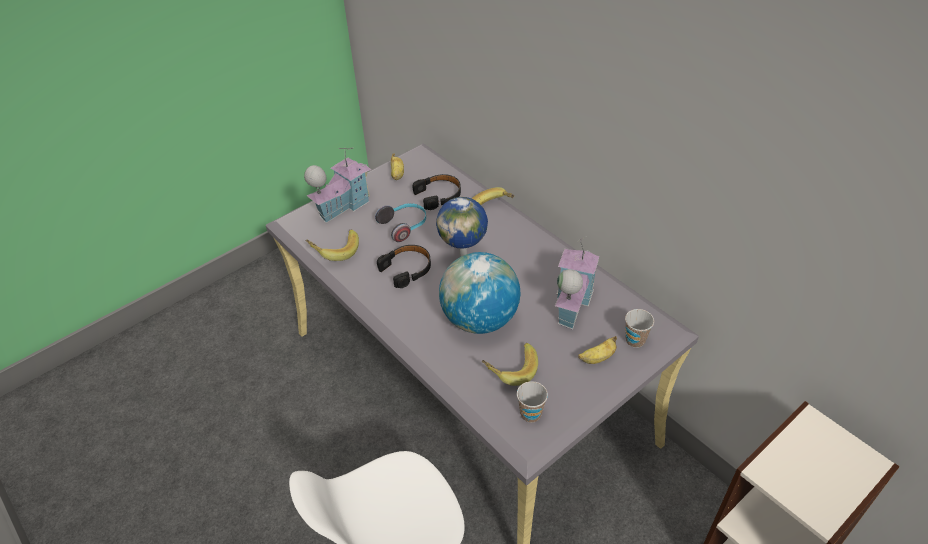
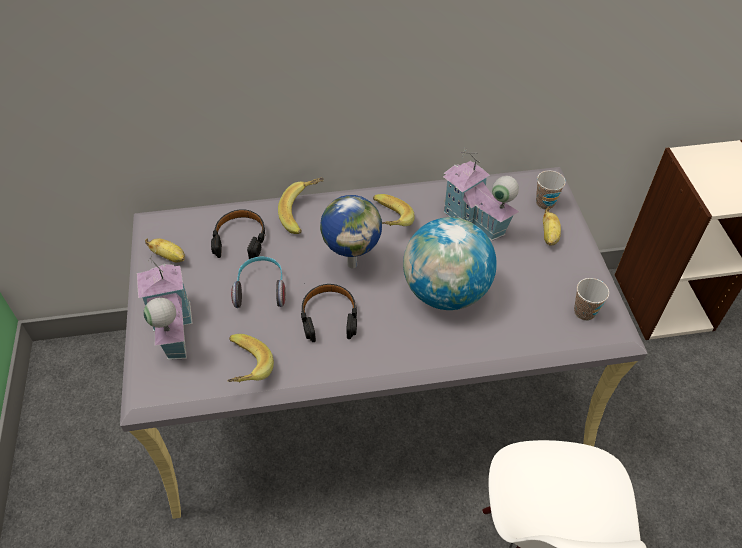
camera: 60 degrees left, 5 degrees up
(510, 370) = (524, 301): banana -> banana (387, 222)

